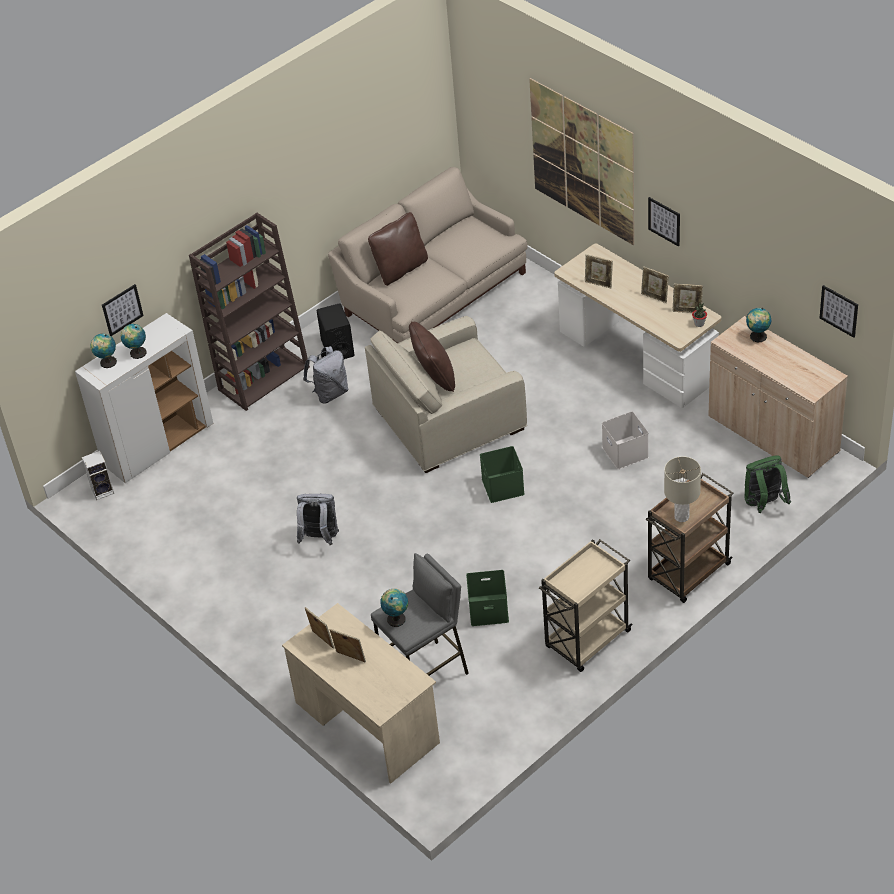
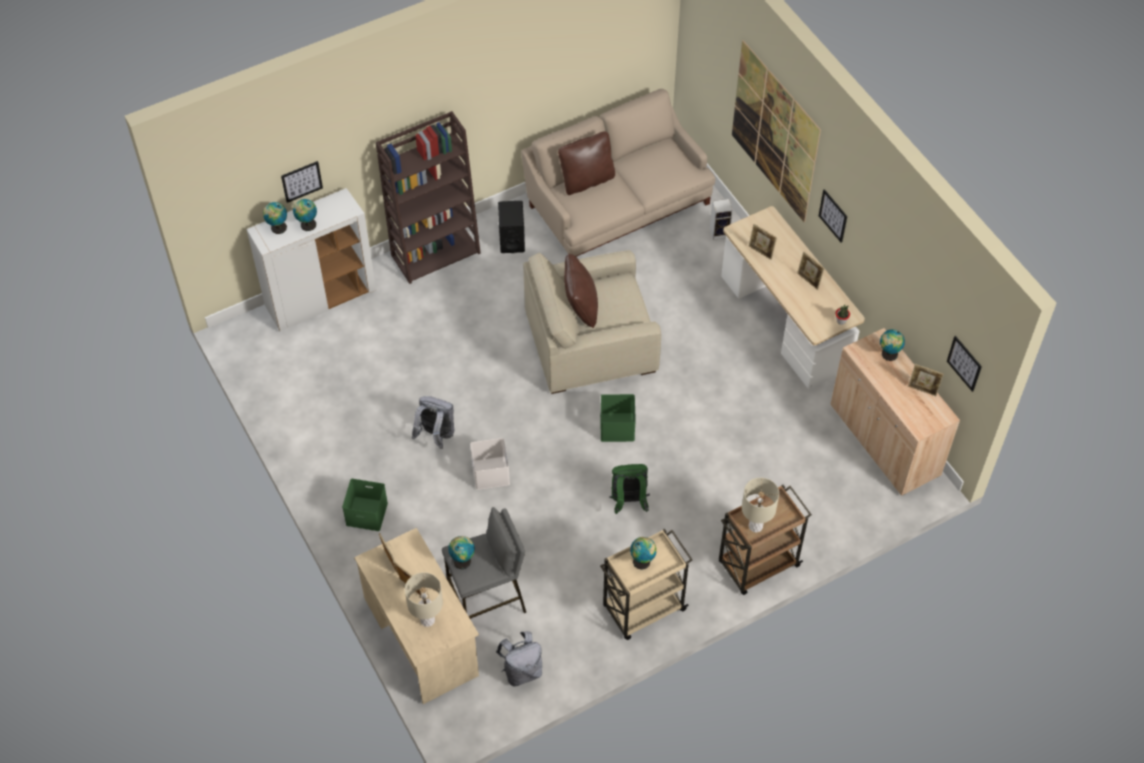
camera: 10 degrees right, 10 degrees up
(103, 490) = (259, 333): speaker -> speaker (720, 232)
(330, 393) = (490, 286): grey backpack -> grey backpack (522, 671)
(378, 682) = (427, 620): none -> beige table lamp
(487, 610) = (563, 553): green storage box -> green storage box (366, 514)
(580, 574) = (642, 561): none -> globe
(624, 452) = (739, 421): white storage box -> white storage box (489, 472)
(687, 311) = (834, 304): picture frame -> picture frame (922, 390)
(764, 504) = (851, 512): green backpack -> green backpack (628, 502)

